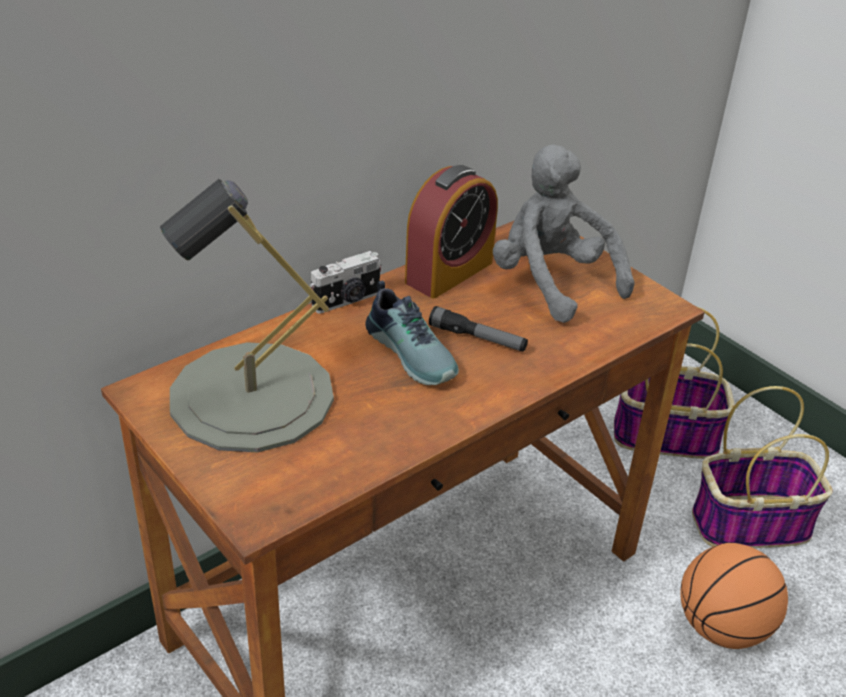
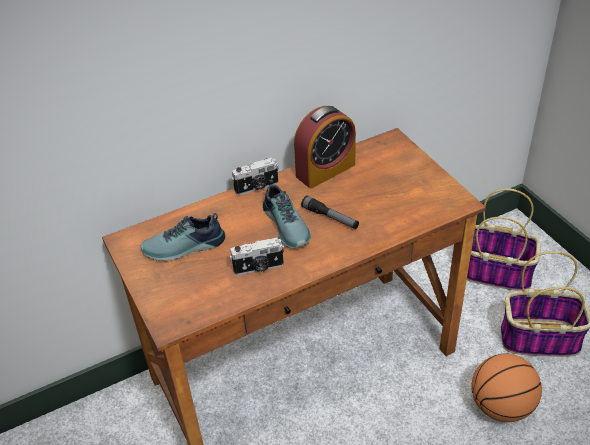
camera: 15 degrees right, 5 degrees up
(251, 396) = (184, 248): grey table lamp -> shoe
(385, 419) = (259, 268): none -> camera
(551, 282) = (389, 180): grey plush toy -> none

